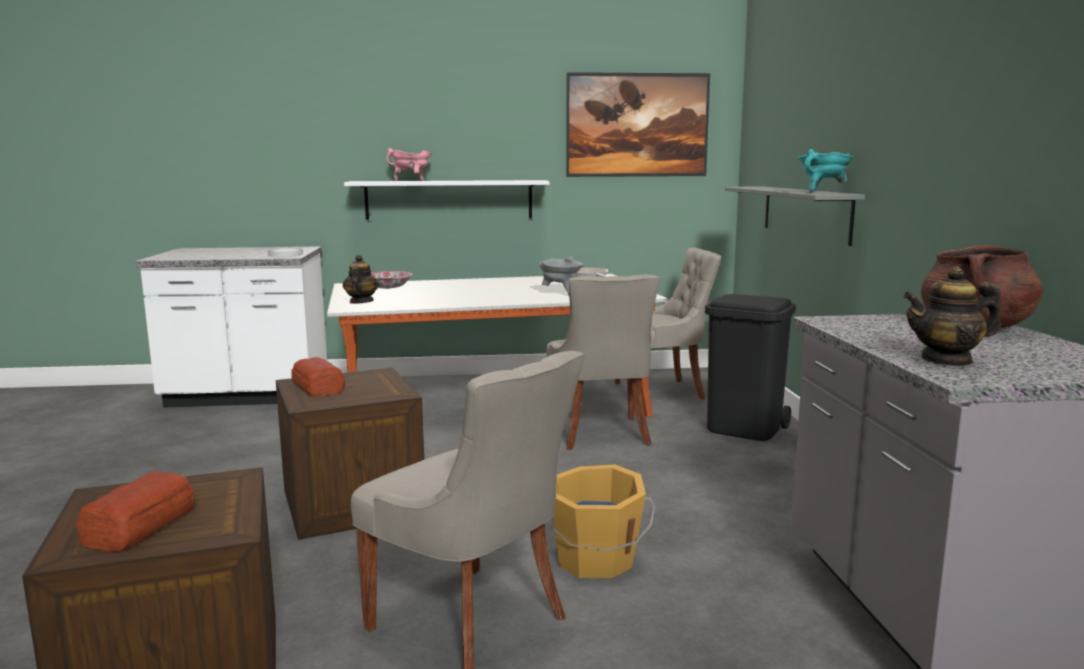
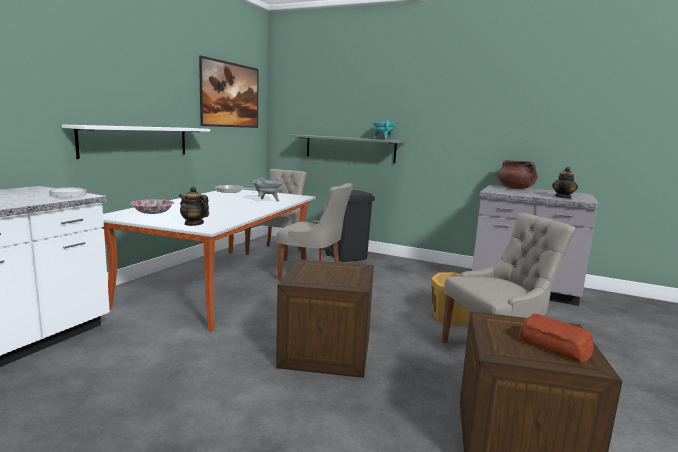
camera: 60 degrees left, 0 degrees up
(318, 387) = (318, 278): bread -> none
(411, 181) = (123, 126): pink cooking pot -> none

